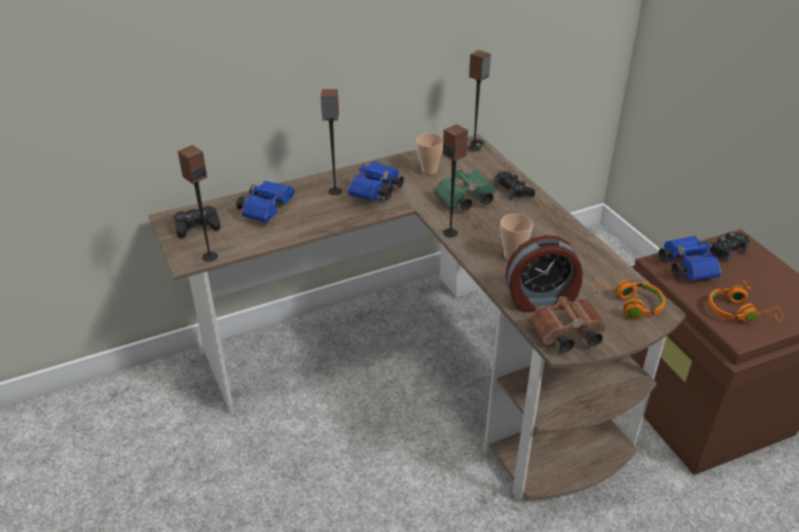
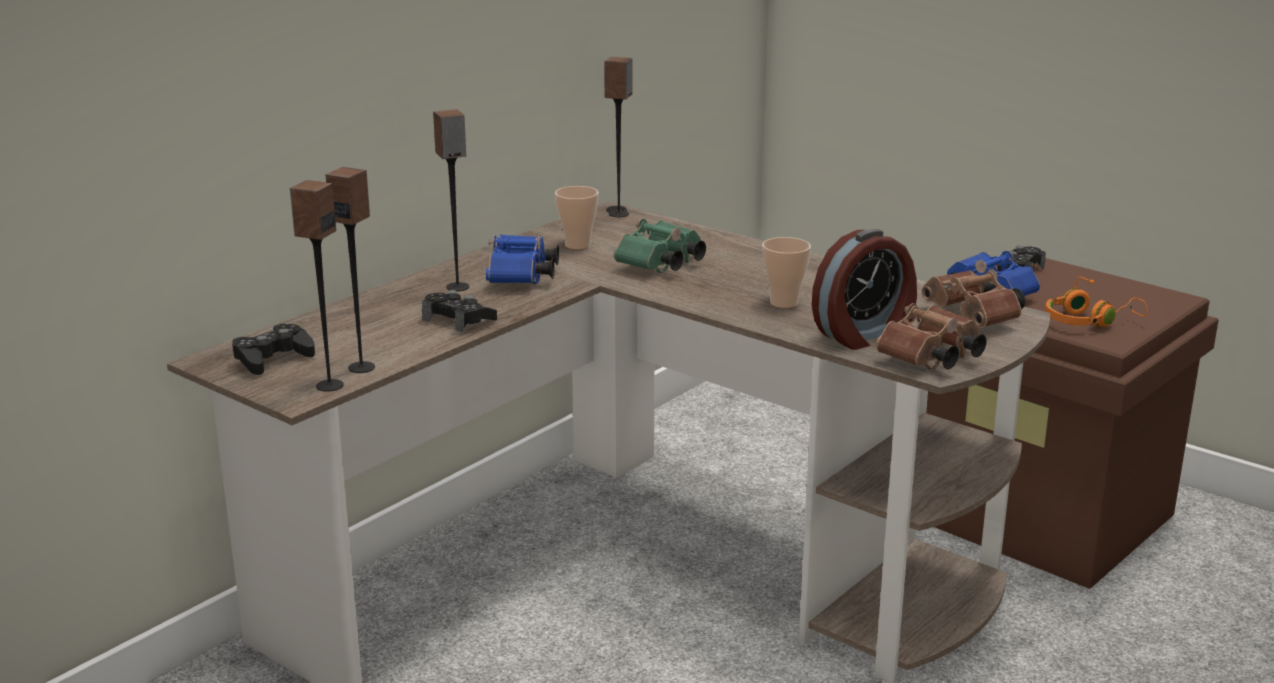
camera: 25 degrees left, 15 degrees down
(267, 209) = (369, 322): blue binoculars -> none
(450, 233) = (675, 297): speaker -> speaker (362, 367)
(513, 190) = (717, 245): black game controller -> black game controller (458, 320)
(628, 304) = (975, 317): orange headphones -> brown binoculars

